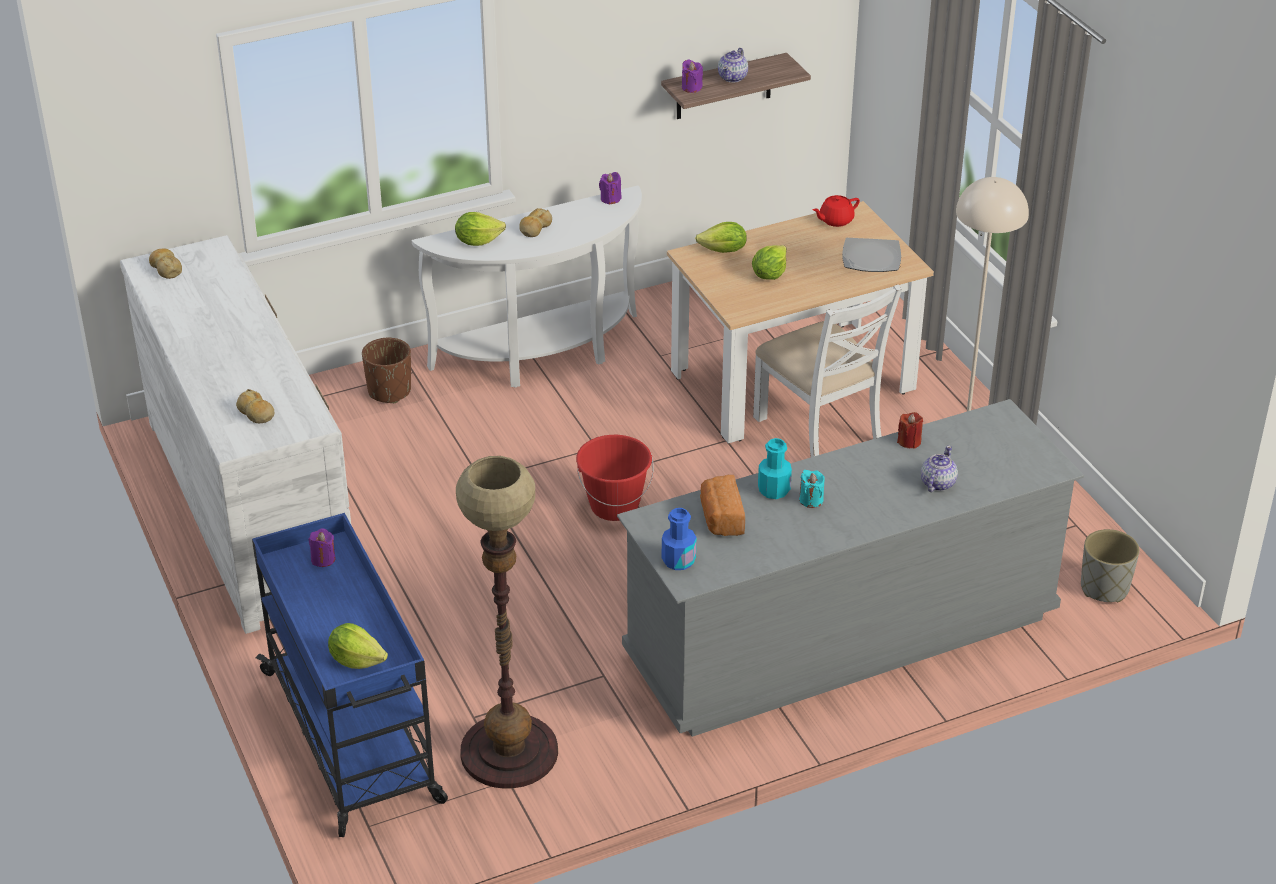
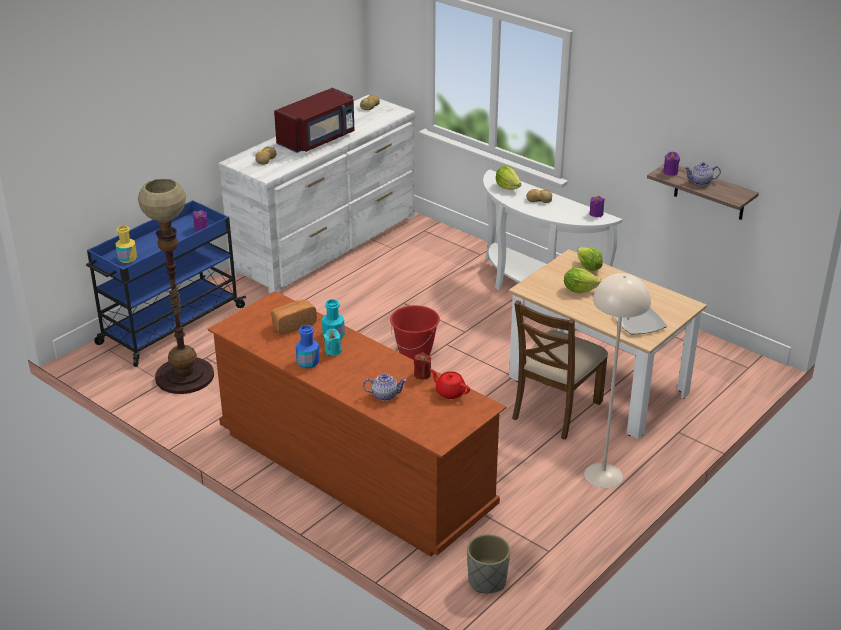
camera: 65 degrees right, 5 degrees down
(235, 346) = (318, 139): none -> red microwave
(356, 660) = (127, 258): lettuce -> yellow bottle
(389, 391) = (456, 252): brown planter -> none
(678, 560) = (244, 320): blue bottle -> blue bottle (308, 362)
(819, 430) = (555, 410): white chair -> brown chair
(835, 220) = (669, 299): red teapot -> red teapot (450, 392)
(841, 636) = (355, 470): grey dresser -> brown dresser

